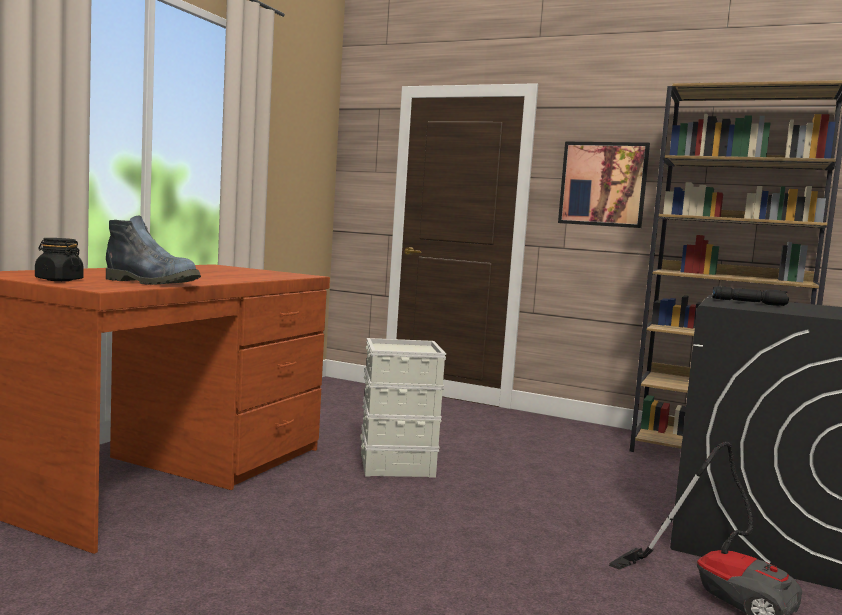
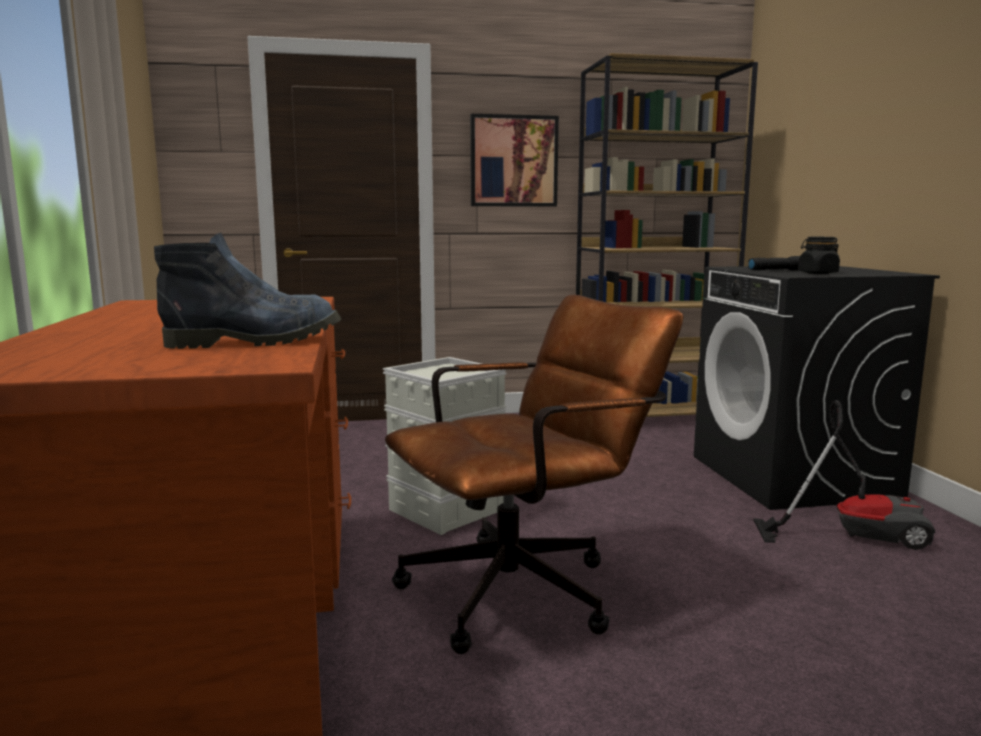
camera: 35 degrees left, 5 degrees up
(59, 280) = (129, 364): black jar -> black jar (817, 273)
(358, 521) = (527, 588): none -> brown office chair

